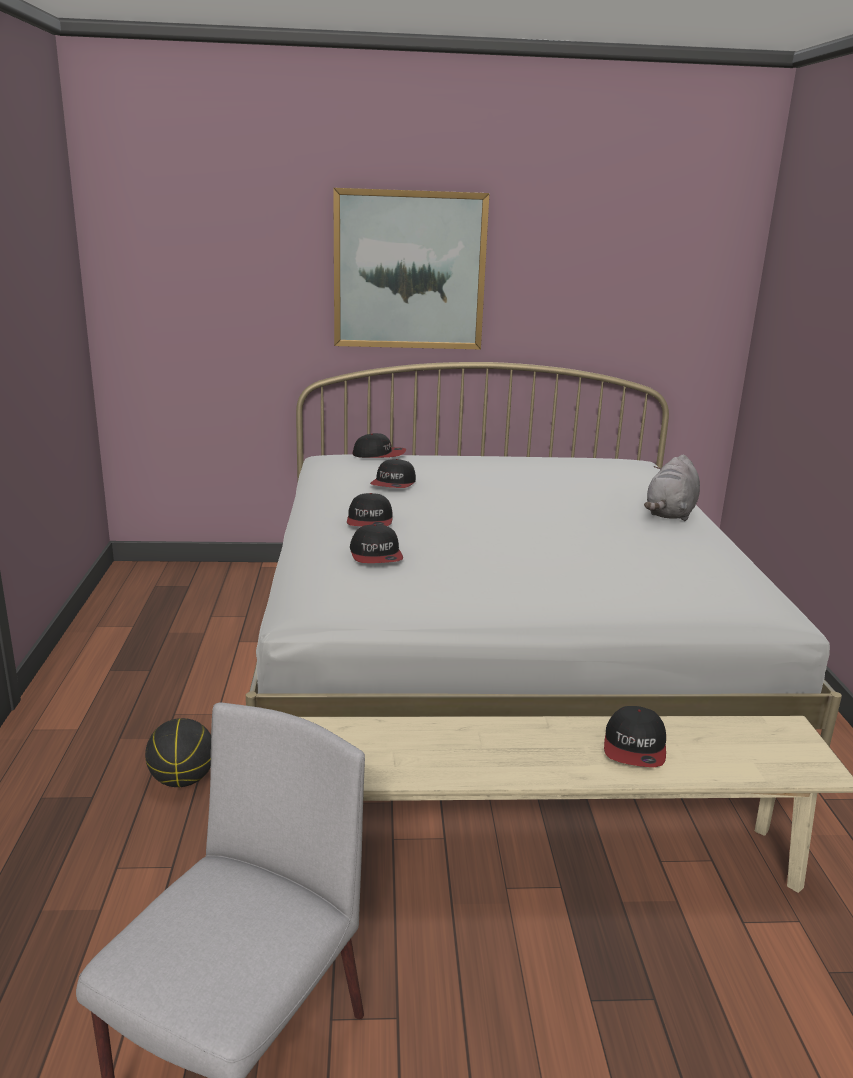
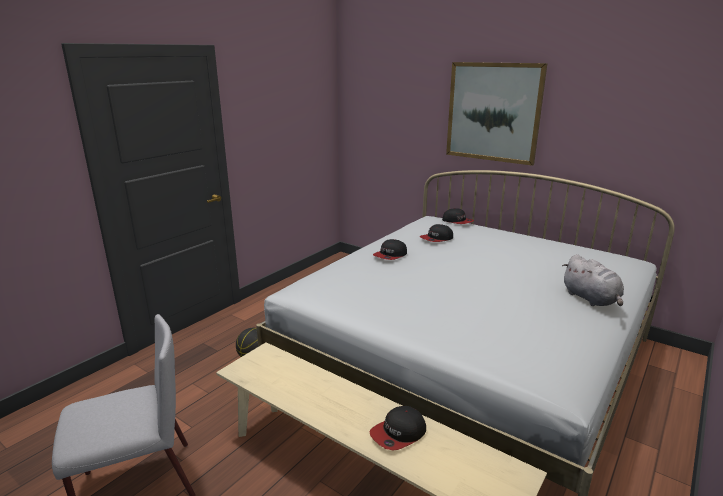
camera: 40 degrees right, 0 degrees up
(376, 555) = (363, 273): cap -> none
(670, 513) = (591, 299): grey plush toy -> grey plush toy turned 90 degrees counterclockwise

